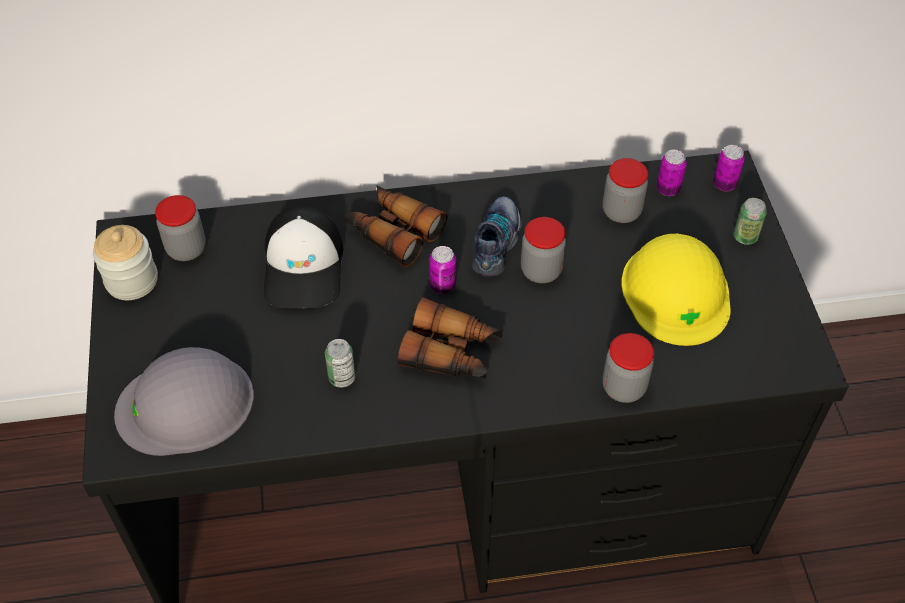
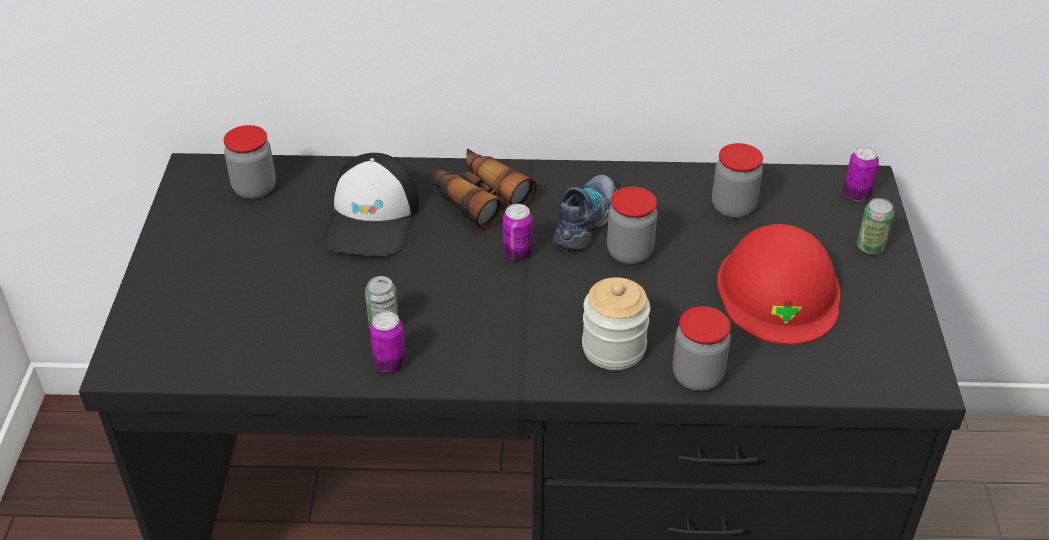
camera: 10 degrees right, 10 degrees down
(132, 280) = (189, 210): jar -> jar (613, 348)
(186, 404) = (210, 330): grey hard hat -> none
(452, 352) = (511, 317): binoculars -> none
(668, 189) = (790, 192): can -> can (390, 363)
(676, 292) = (779, 290): yellow hard hat -> red hard hat

